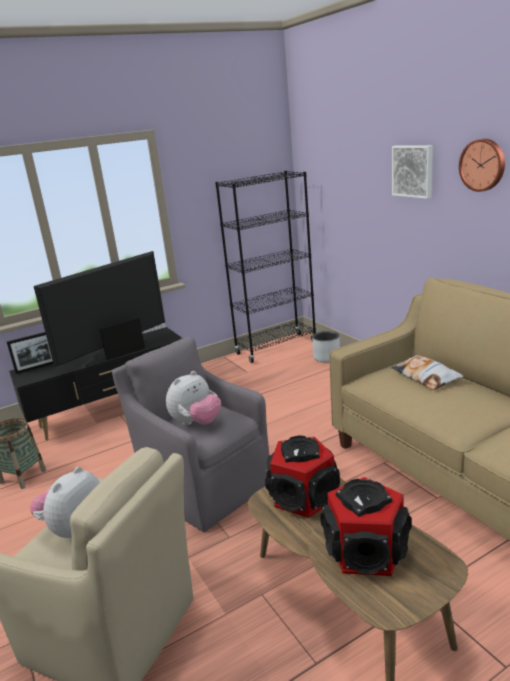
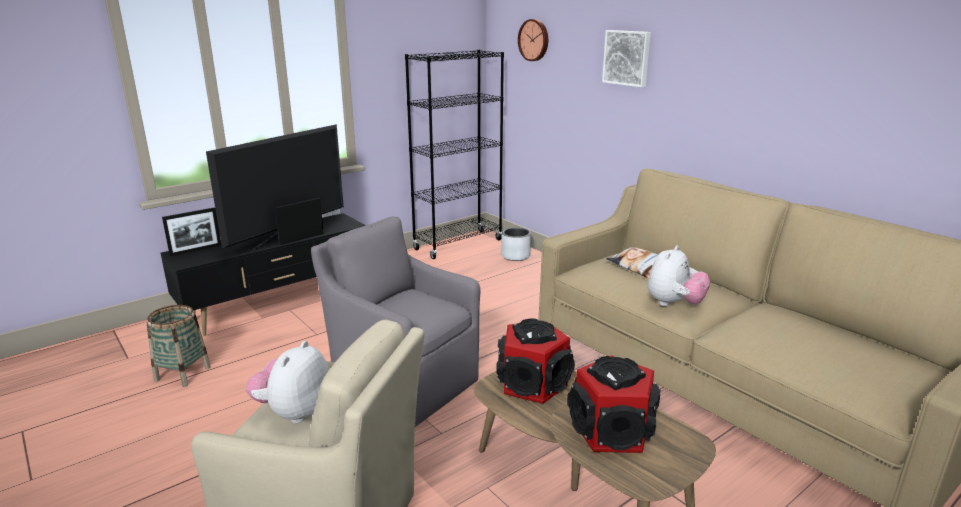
camera: 10 degrees left, 0 degrees up
(196, 423) = (406, 309): plush toy -> plush toy (674, 304)
(483, 165) = (704, 55): wall clock -> wall clock (534, 40)

